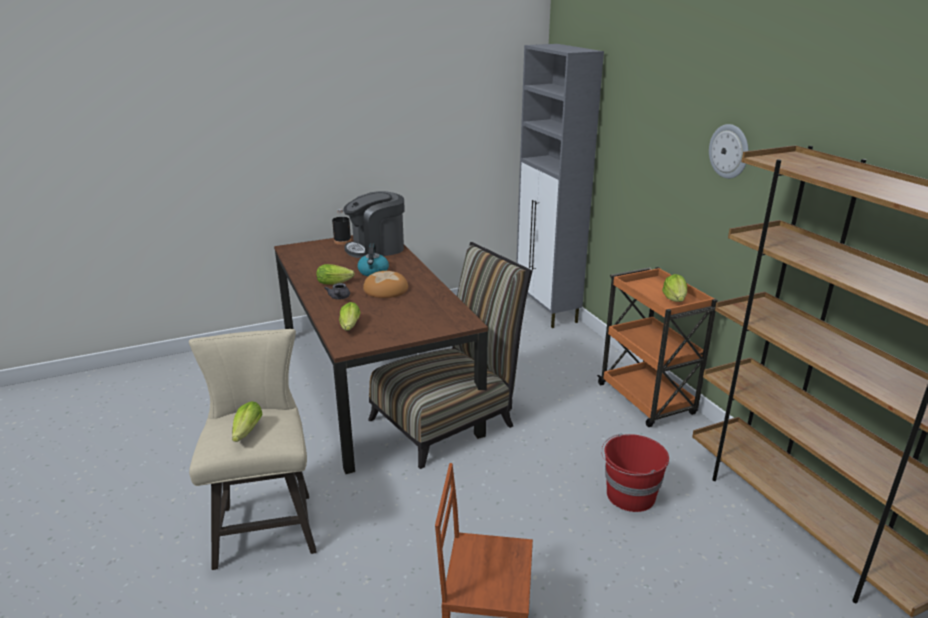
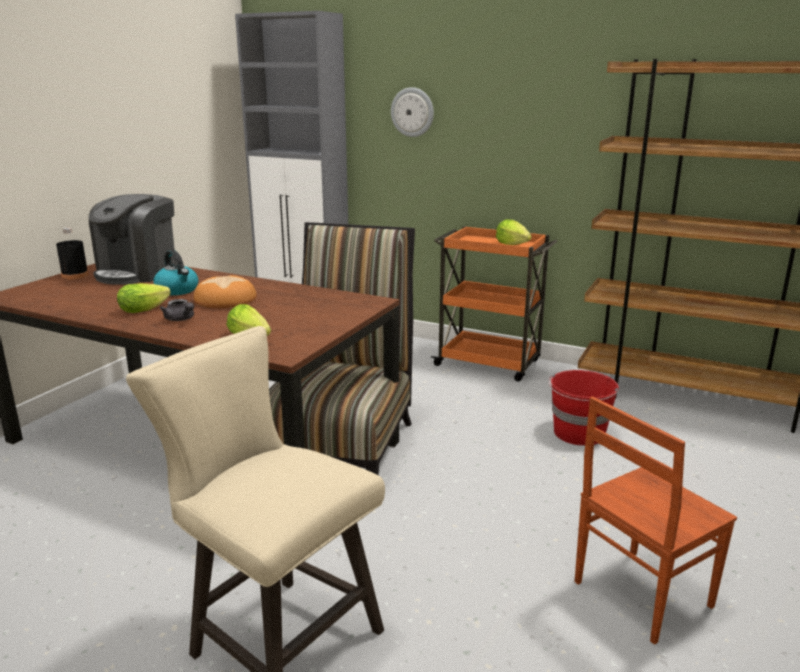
camera: 40 degrees left, 5 degrees down
(246, 433) = (289, 483): lettuce -> none
(729, 151) = (537, 86): wall clock -> wall clock (412, 112)

